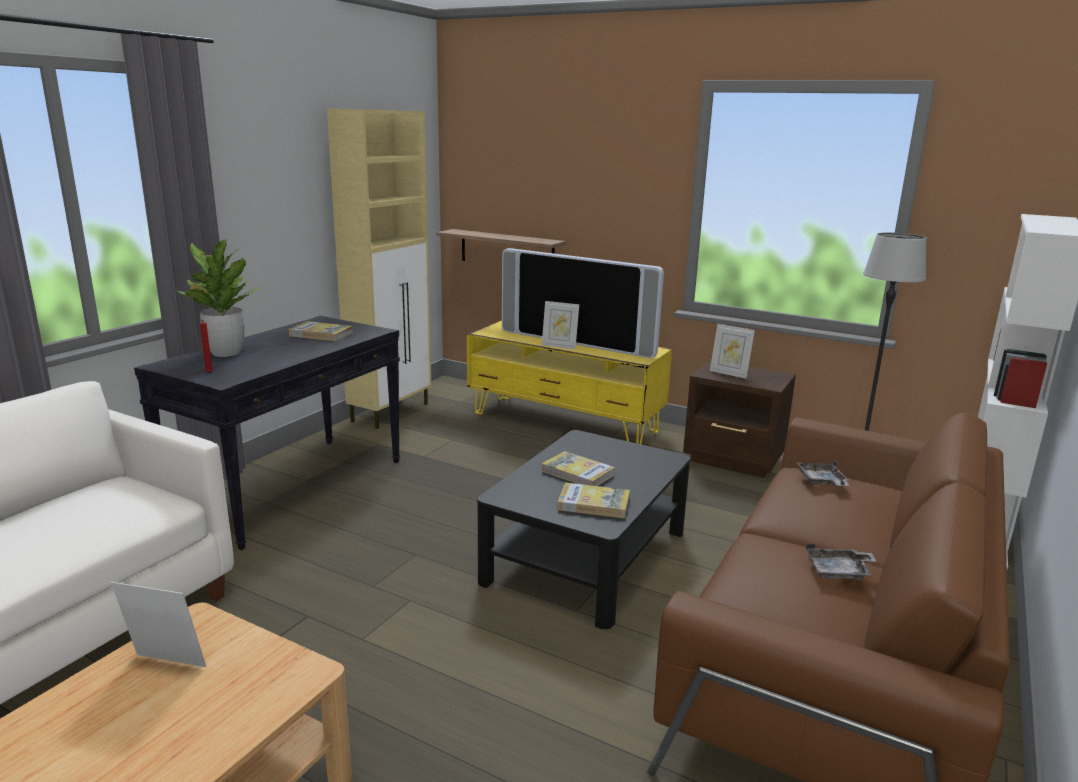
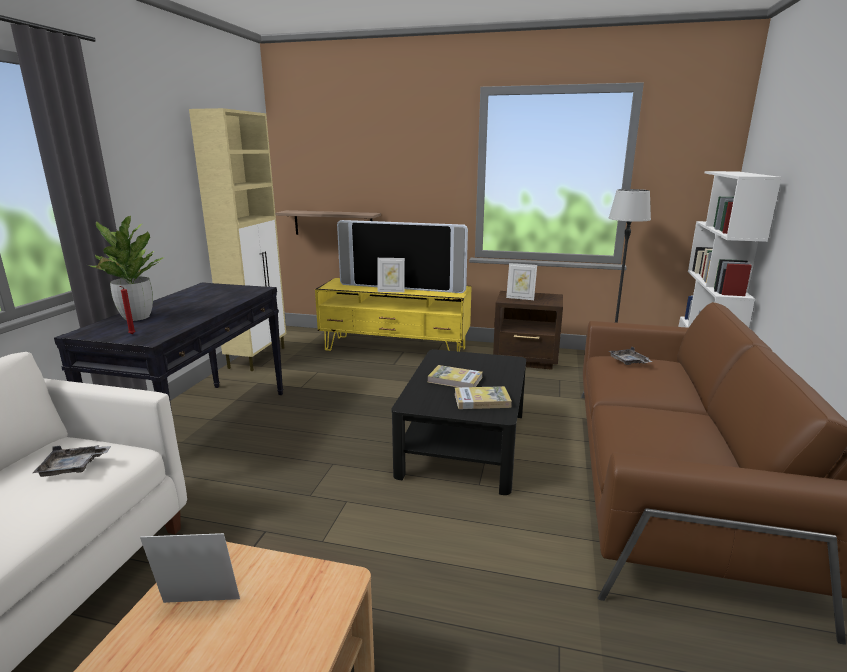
camera: 15 degrees left, 0 degrees up
(321, 334) = (213, 295): book -> none
(838, 572) = (687, 421): grey tray -> grey tray (73, 467)

